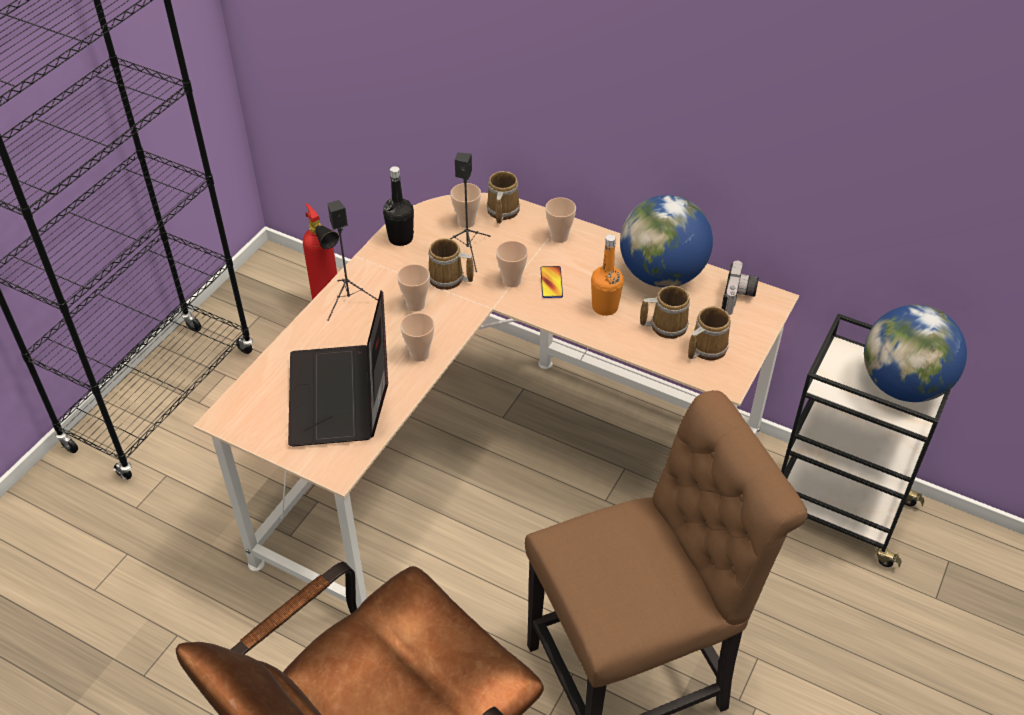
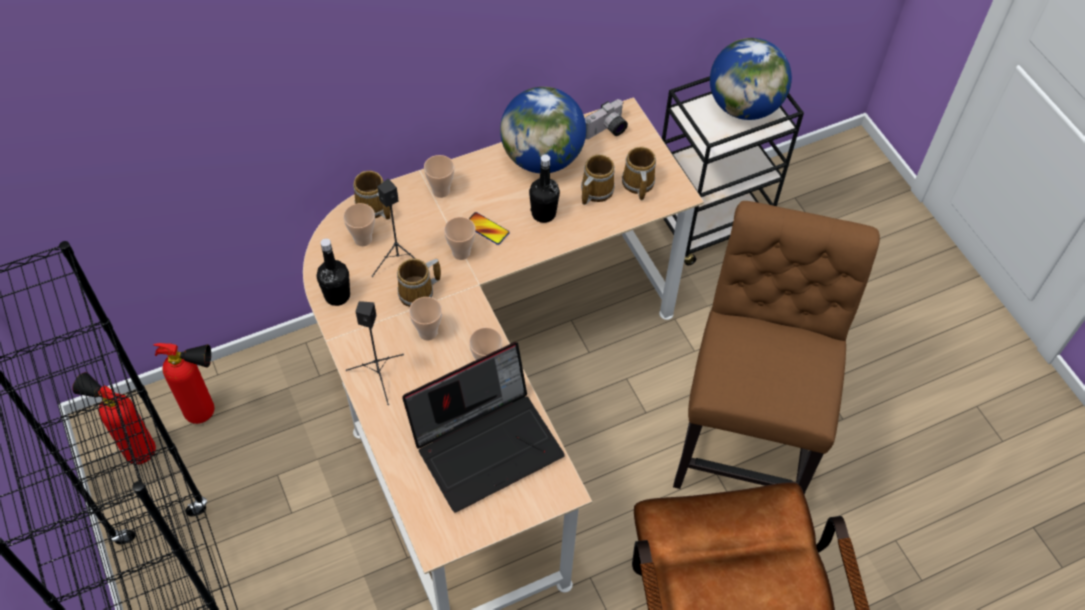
camera: 55 degrees left, 10 degrees up
(268, 288) = (134, 449): none -> fire extinguisher
(342, 397) = (487, 443): laptop -> laptop turned 60 degrees counterclockwise
(605, 307) = (543, 213): orange bottle -> black bottle
(739, 298) = (606, 131): camera -> camera turned 90 degrees clockwise

